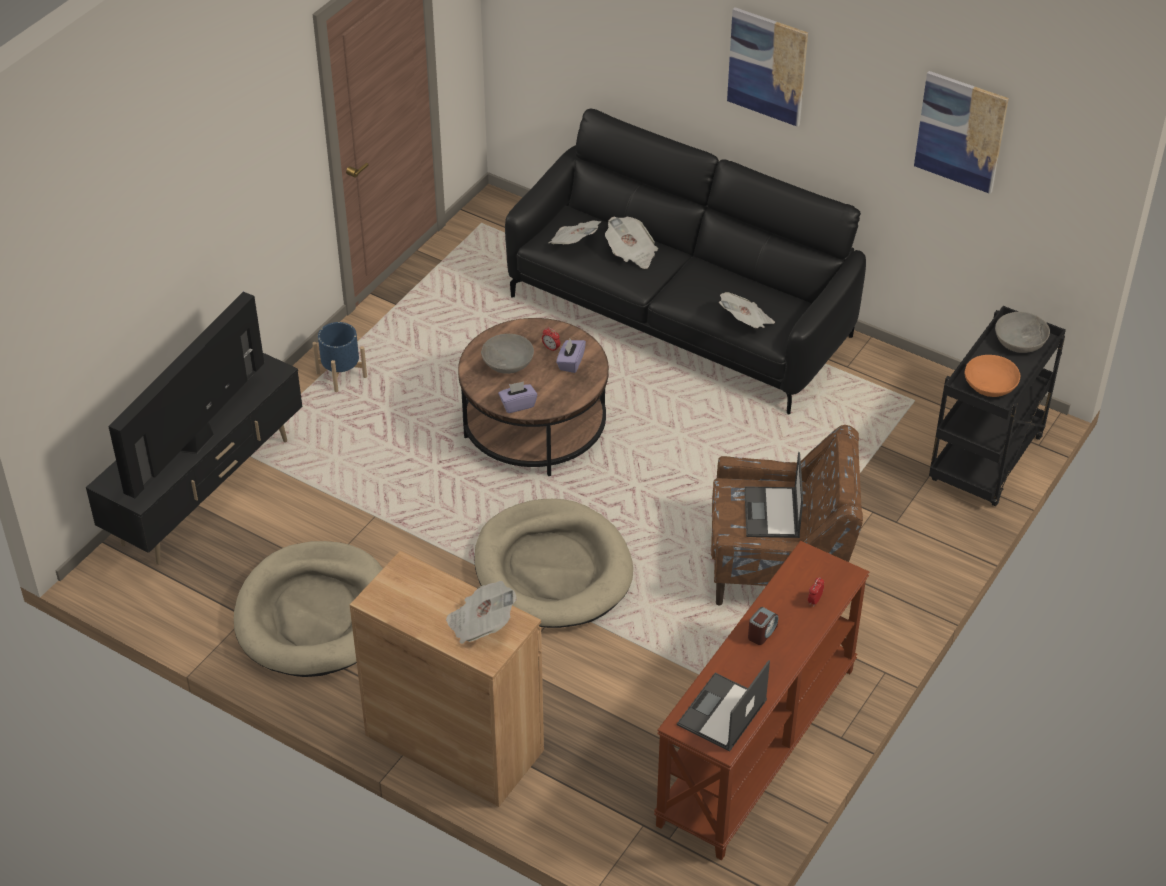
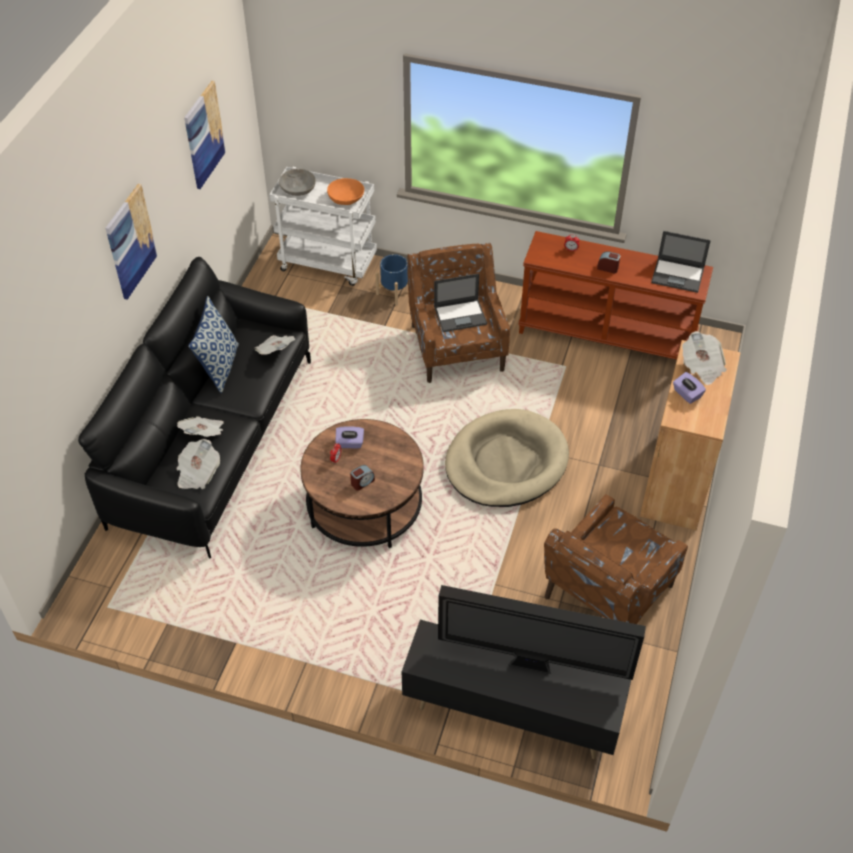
camera: 105 degrees left, 5 degrees up
(314, 614) = (606, 593): beige dog bed -> brown armchair
(341, 375) = (339, 658): blue planter -> blue planter (394, 292)
(507, 363) = (362, 482): grey bowl -> alarm clock
(517, 405) = (407, 465): purple tissue box -> purple tissue box (687, 394)
(736, 275) = (219, 366): none -> pillow
(986, 462) = (329, 263): black cart -> white cart

